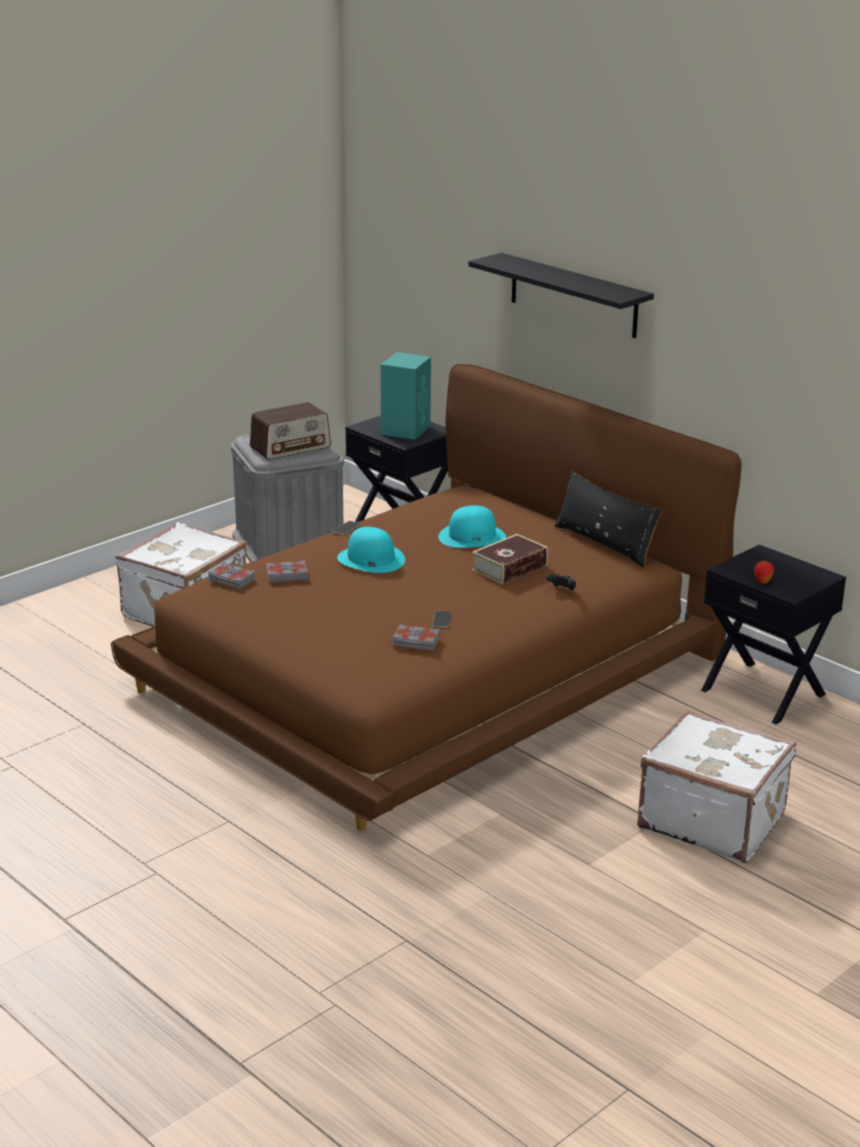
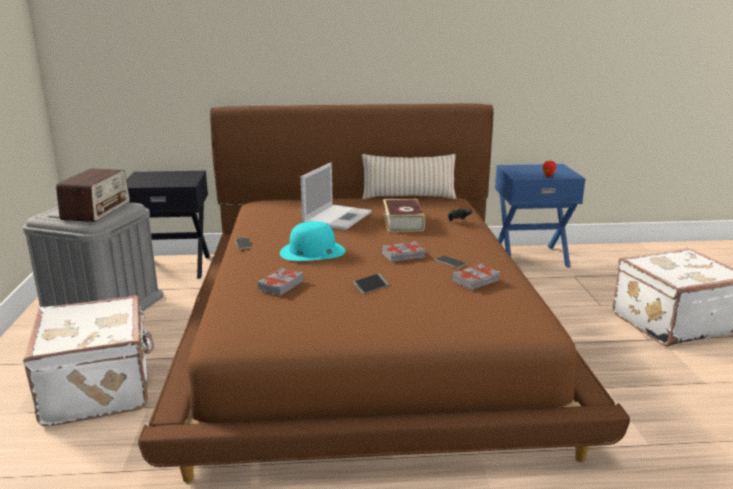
camera: 50 degrees left, 5 degrees down
(231, 580) = (243, 309): grey book -> grey book (403, 255)
(336, 607) = (371, 287): none -> phone
(406, 429) = (168, 178): turquoise speaker -> none
(472, 536) = (338, 217): turquoise hat -> laptop
(573, 295) = (314, 26): black shelf -> none
(604, 544) = (408, 197): black pillow -> beige pillow
(764, 691) = (530, 257): black nightstand -> blue nightstand

